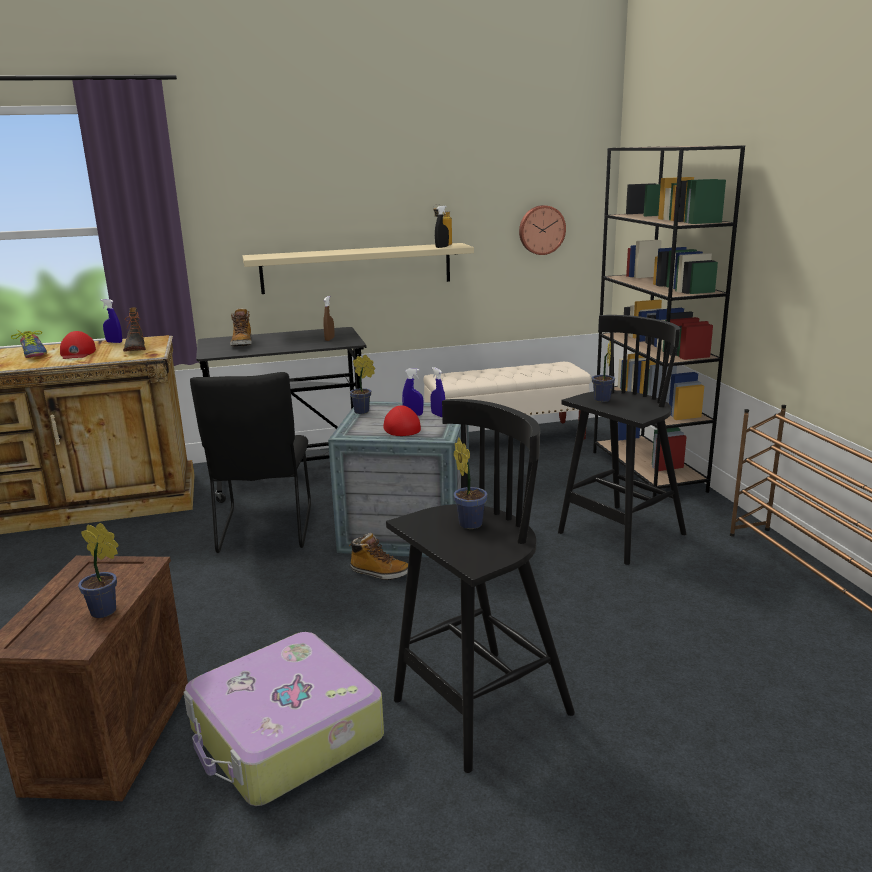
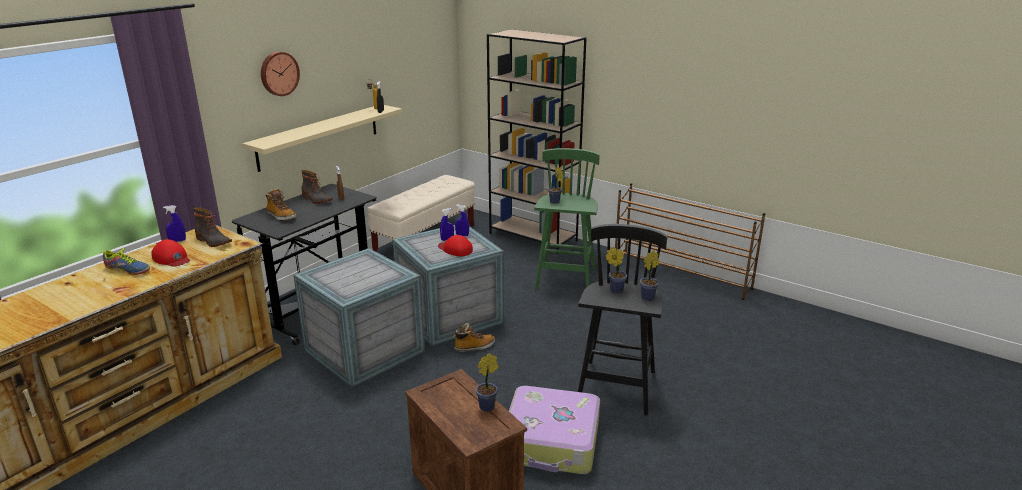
camera: 40 degrees left, 5 degrees up
(265, 532) = (363, 351): black chair -> crate
(304, 336) = (316, 199): none -> boot
(363, 411) = (412, 245): potted plant -> potted plant (649, 297)
(541, 230) = (423, 86): wall clock -> wall clock (278, 73)
(619, 534) = (565, 279): black stool -> green stool

